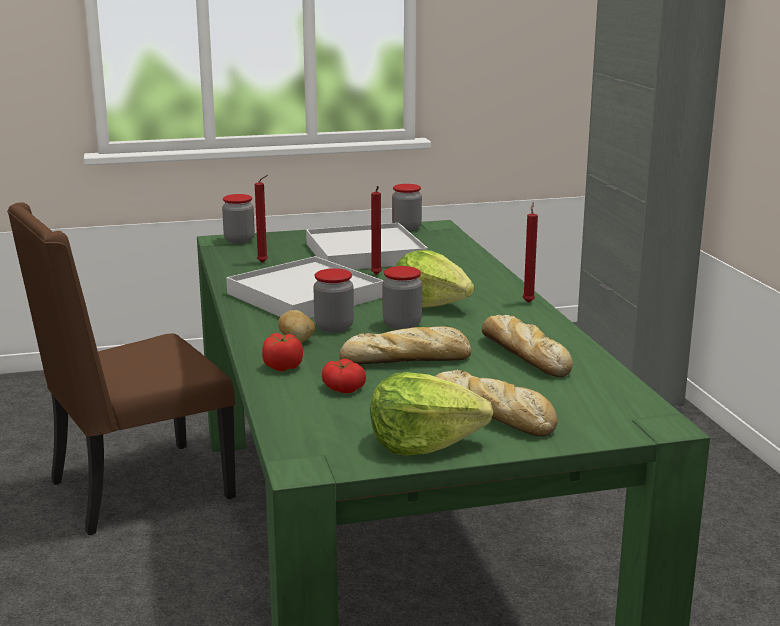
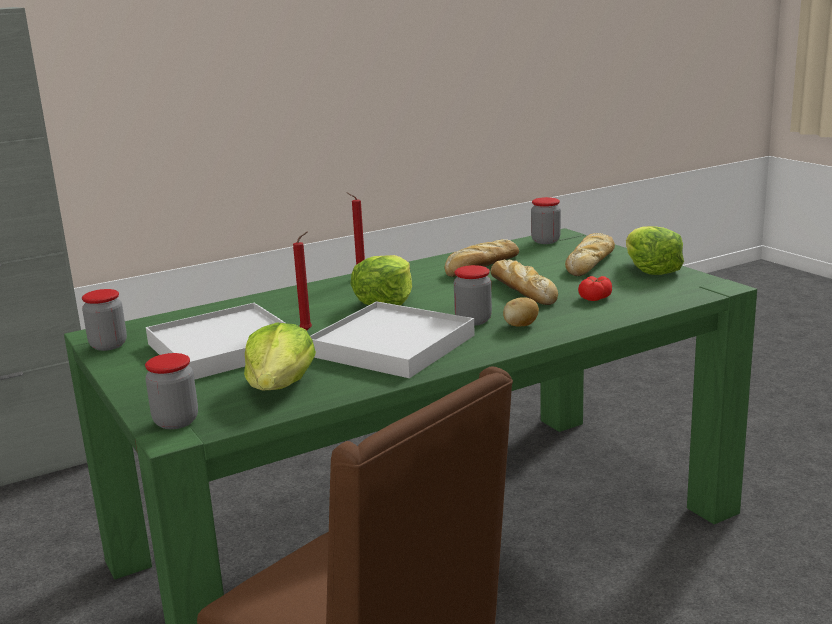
camera: 105 degrees left, 0 degrees up
(264, 263) = (280, 386): red candle -> lettuce
(283, 367) = (578, 320): tomato -> none
(402, 324) = (446, 302): jar -> jar (545, 241)

